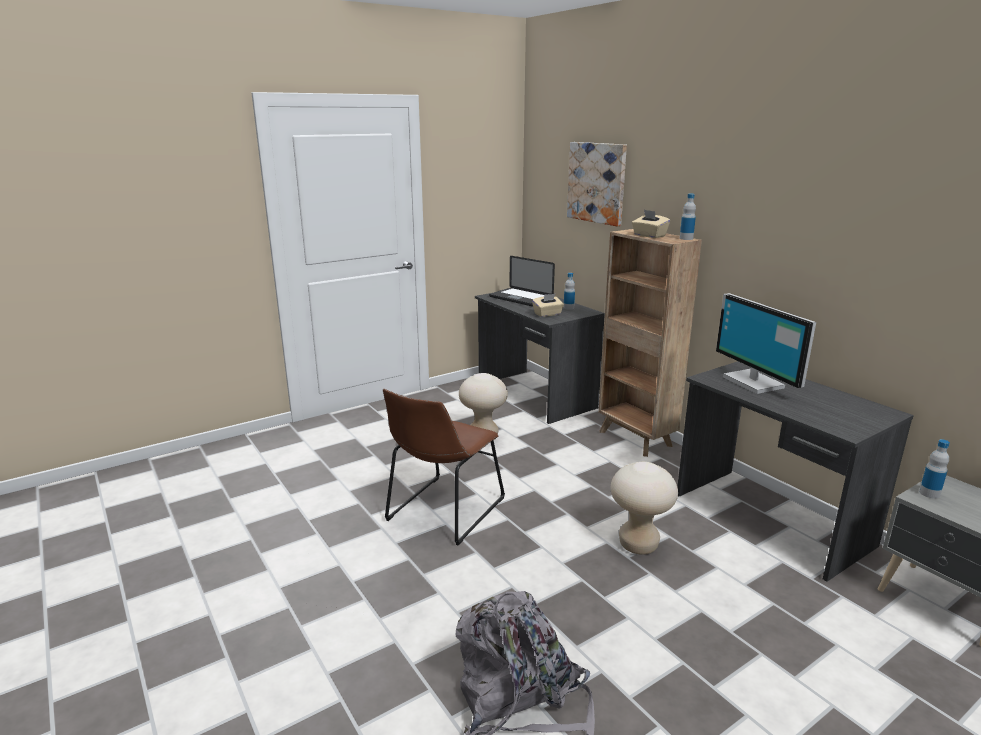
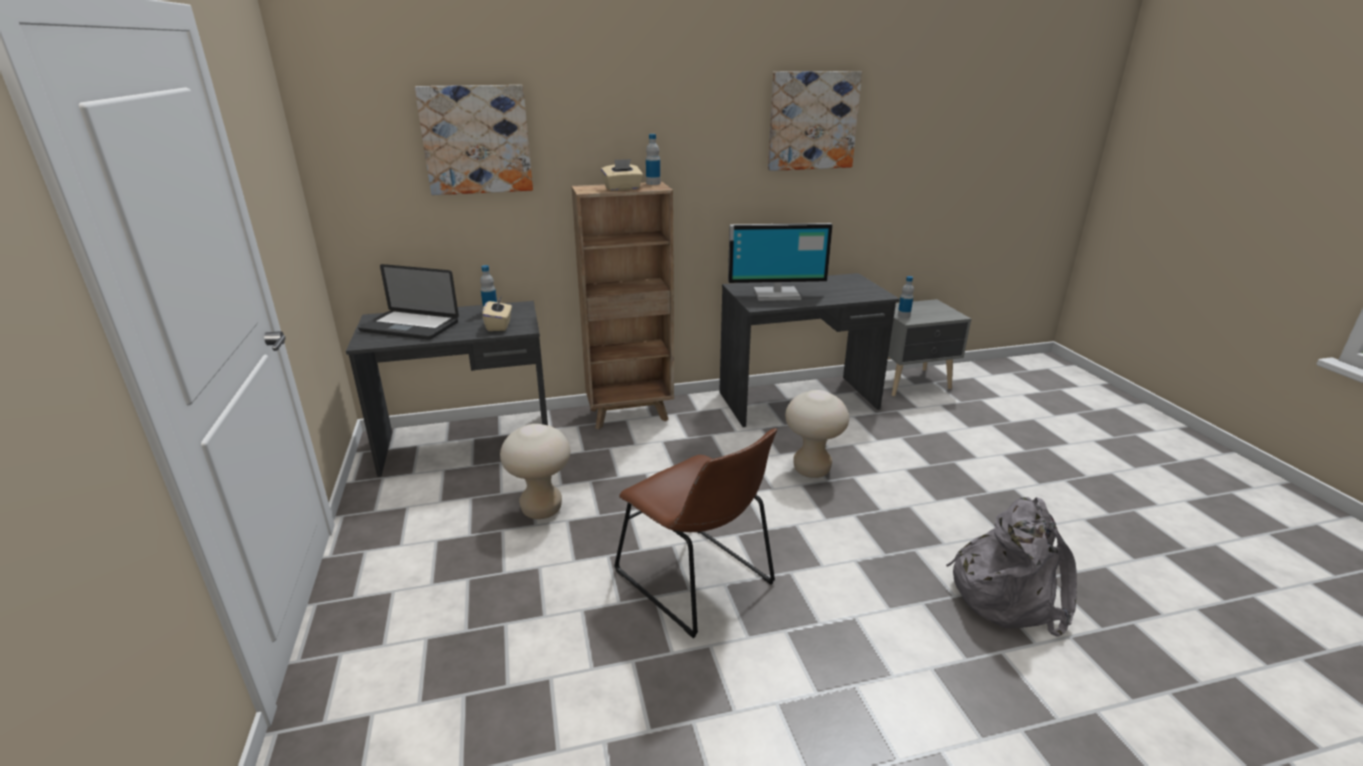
camera: 70 degrees left, 5 degrees up
(520, 298) = (409, 326): laptop -> laptop turned 45 degrees clockwise
(873, 204) = (812, 121): none -> picture

